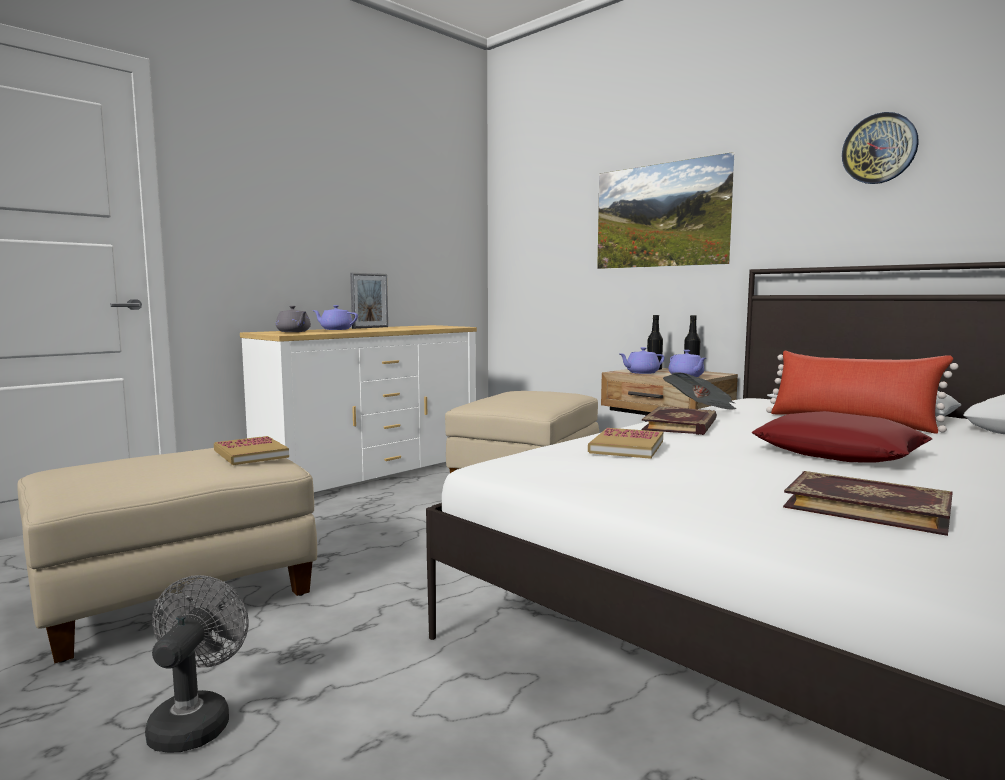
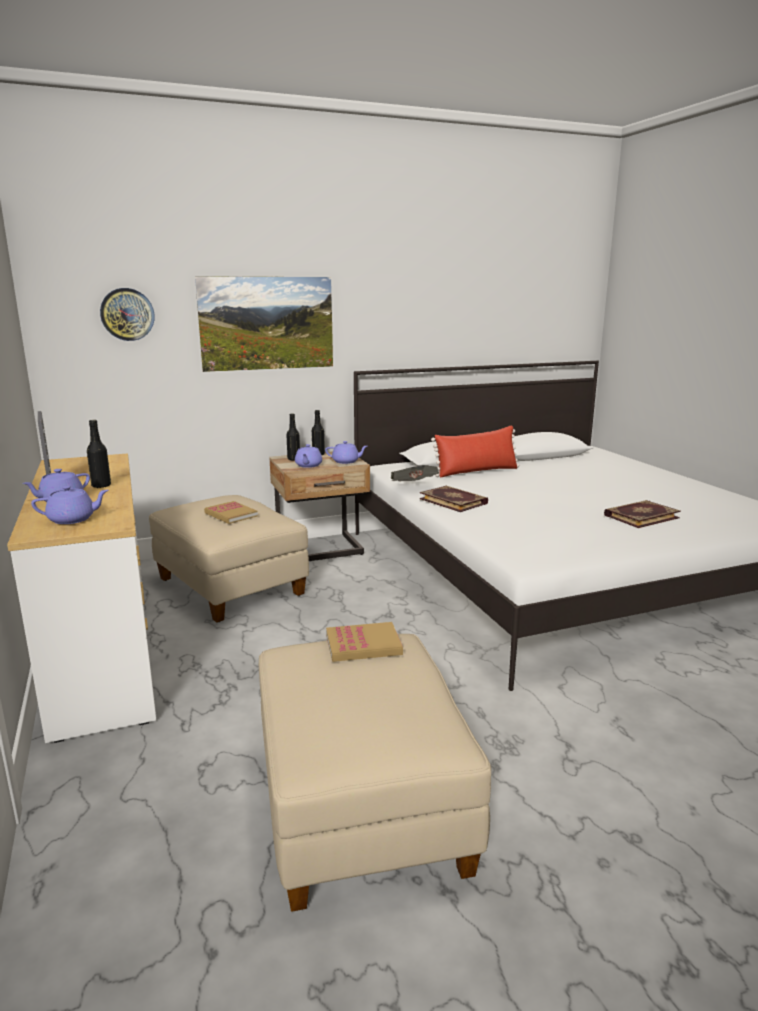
camera: 65 degrees left, 10 degrees up
(195, 720) = (582, 795): grey fan -> none
(294, 332) = (73, 519): grey teapot -> purple teapot
(378, 329) = (101, 486): none -> black bottle
(626, 447) = (516, 525): book -> book (231, 514)
(838, 452) = (547, 493): red pillow -> none
(879, 148) = (427, 290): wall clock -> wall clock (127, 314)

